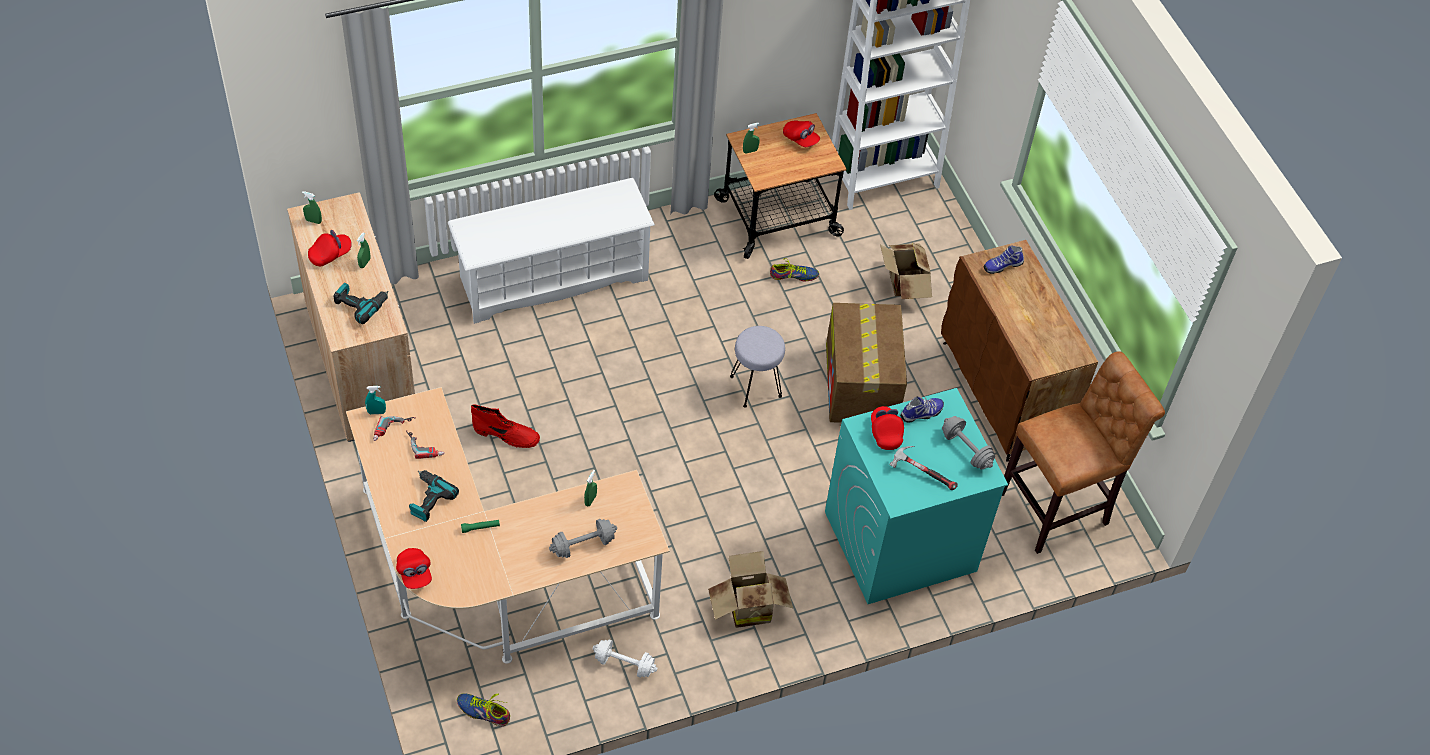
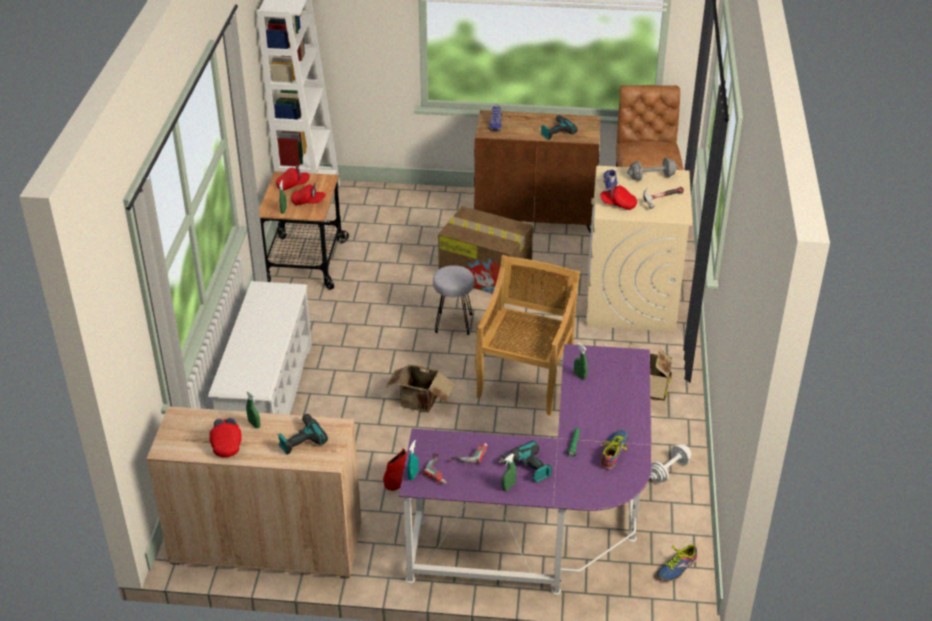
camera: 60 degrees left, 15 degrees down
(313, 221) = (177, 444): green spray bottle -> green spray bottle (508, 486)
(414, 573) = (600, 497): red cap -> red cap (308, 202)
(491, 581) = (550, 525): beige desk -> purple desk
(583, 545) = (621, 392): grey dumbbell -> none
(697, 485) = (525, 381): none -> beige chair
(793, 275) = (365, 273): shoe -> shoe (613, 452)
(899, 542) = (631, 300): turquoise washing machine -> beige washing machine
(903, 285) = (413, 227): cardboard box -> cardboard box (419, 403)
(1029, 328) = (556, 131): none -> power drill

